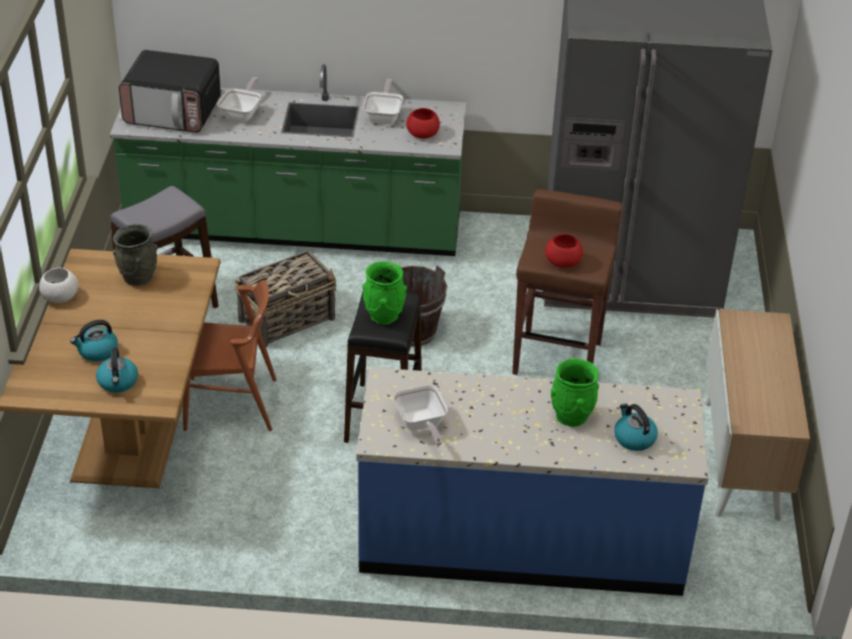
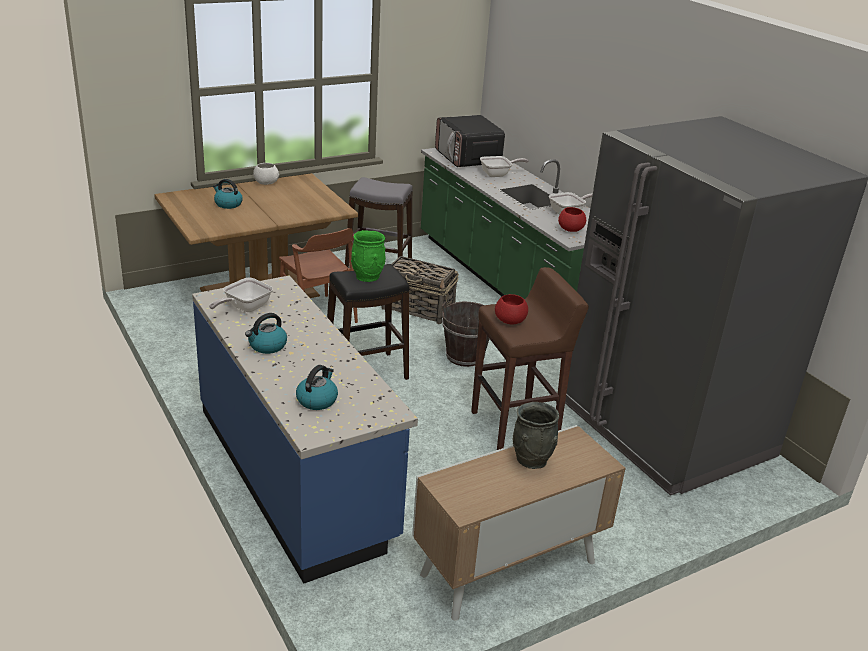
camera: 55 degrees right, 10 degrees down
(118, 382) = (205, 216): kettle -> kettle (267, 346)
(138, 277) = (309, 196): grey vase -> grey vase (532, 459)
(571, 416) = (315, 365): green vase -> none

